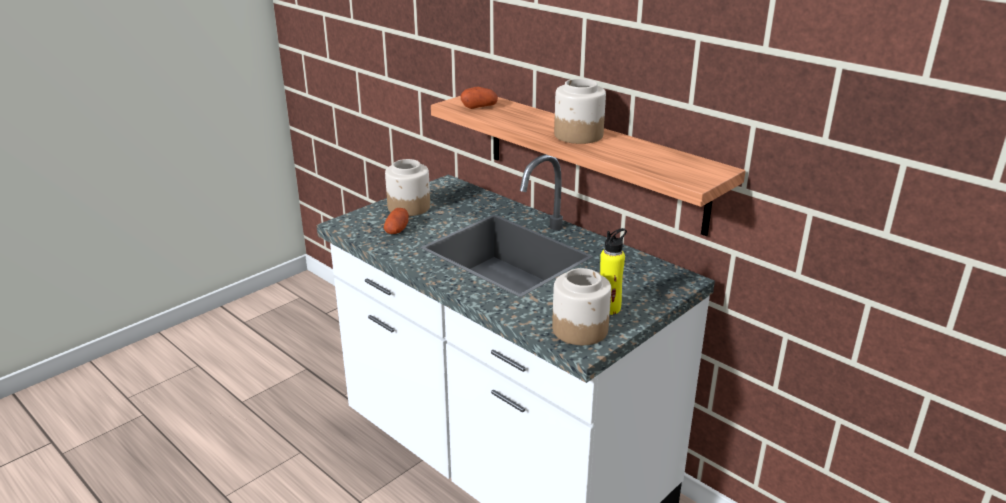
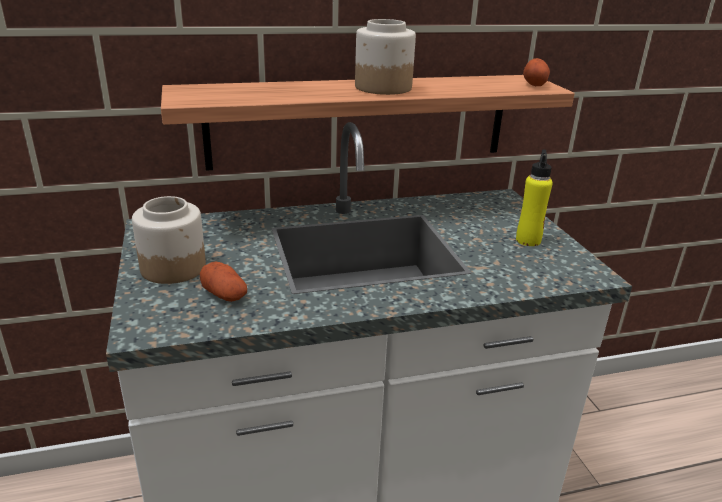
camera: 60 degrees left, 0 degrees up
(479, 107) = (224, 95): potato -> potato (534, 84)
(580, 329) = (559, 265): jar -> none

